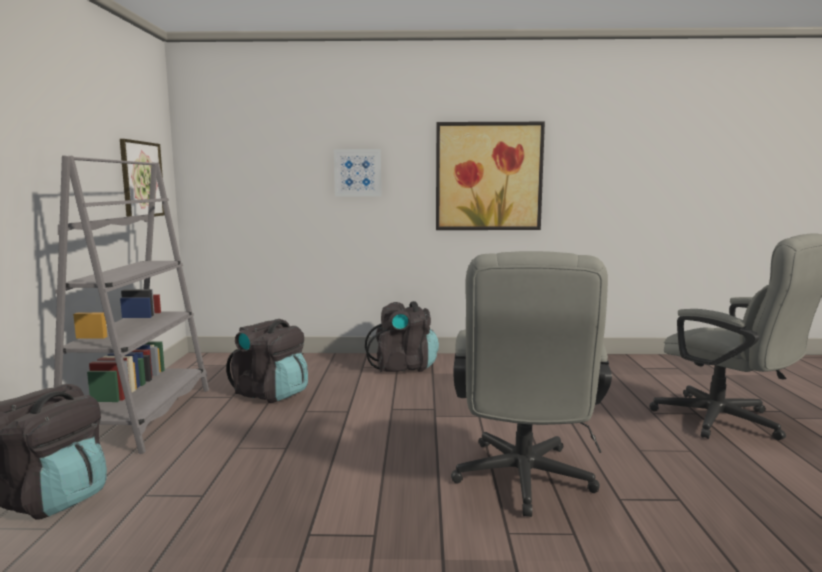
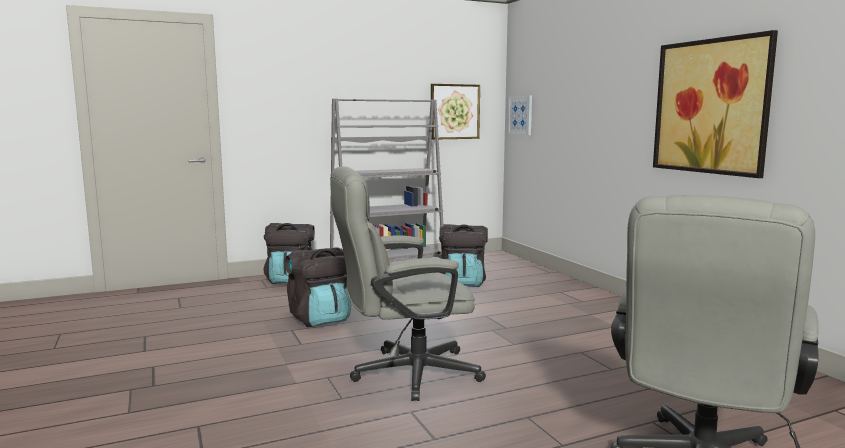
camera: 65 degrees right, 0 degrees up
(357, 173) = (602, 104): picture -> picture (520, 115)
(403, 367) = (585, 303): black backpack -> black backpack (320, 319)

